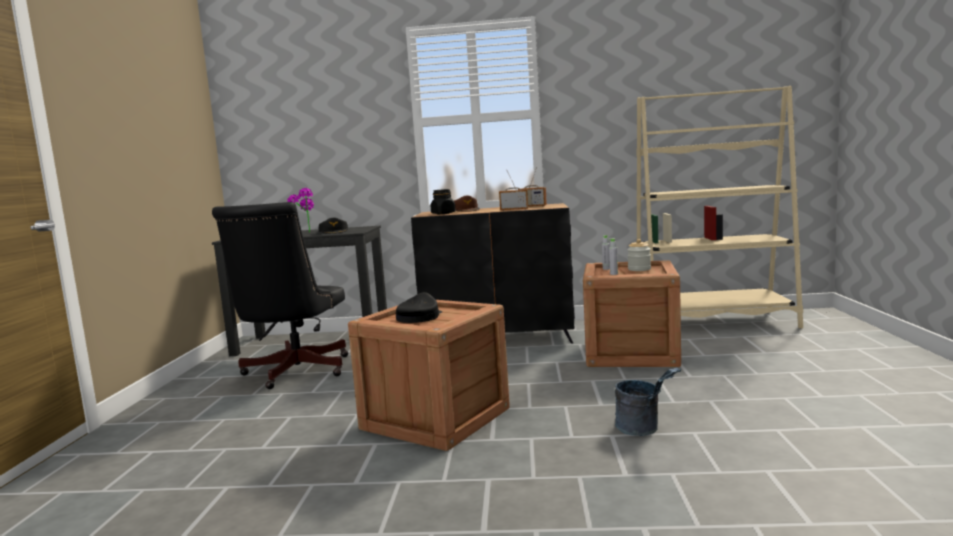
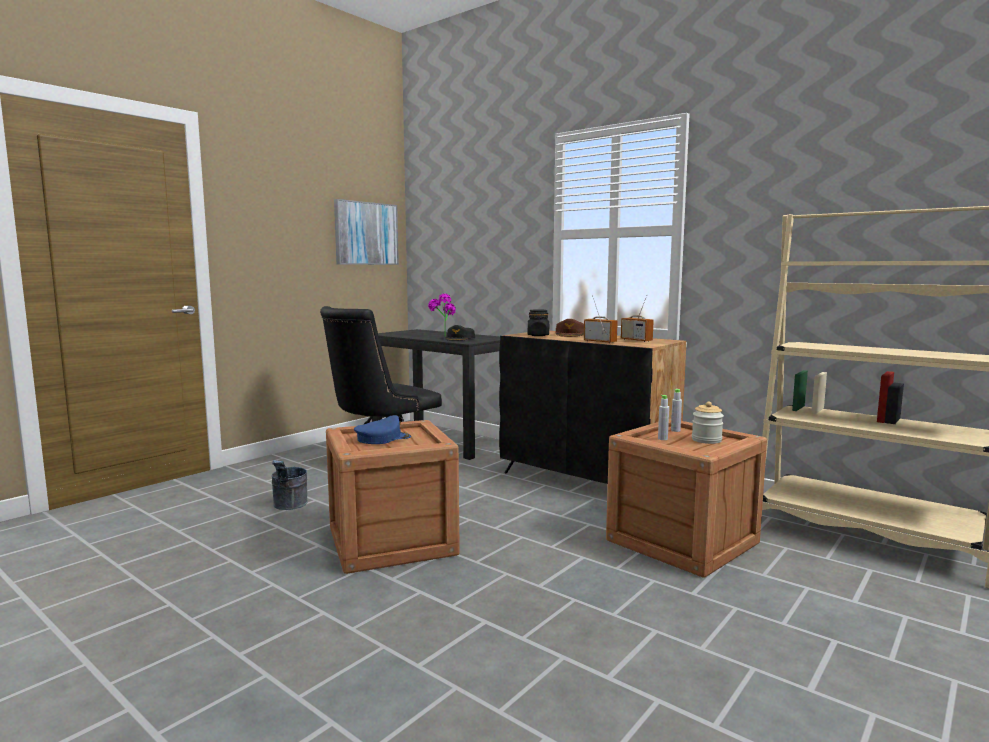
camera: 35 degrees right, 0 degrees up
(186, 128) = (366, 233): none -> picture
(419, 317) = (382, 438): black cap -> blue cap
(643, 429) = (523, 629): grey bucket -> grey bucket (289, 506)

